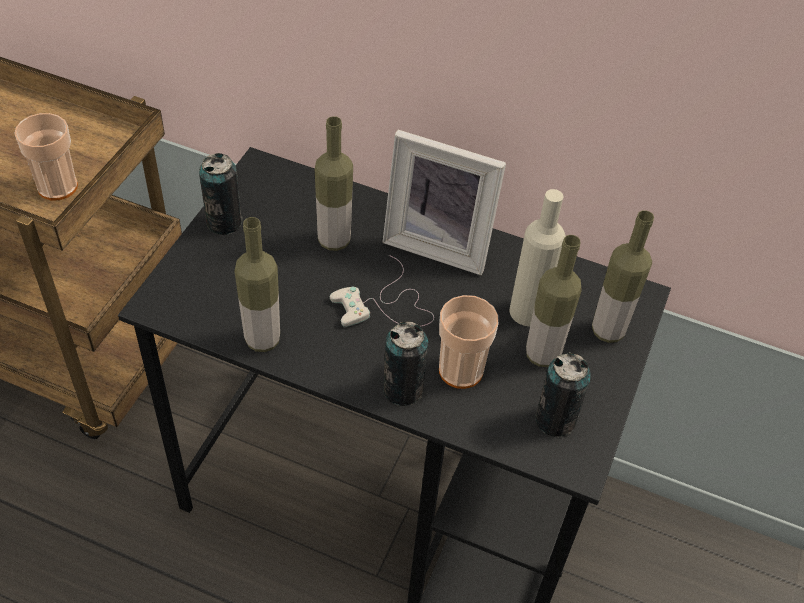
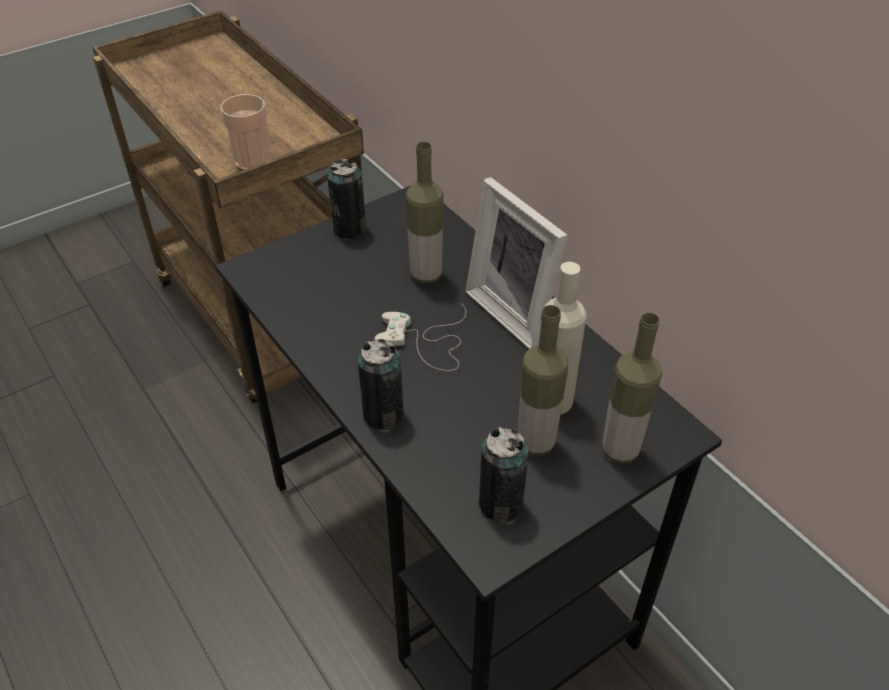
camera: 35 degrees right, 5 degrees down
(262, 340) = (303, 326): bottle -> none
(460, 370) = (447, 422): cup -> none

